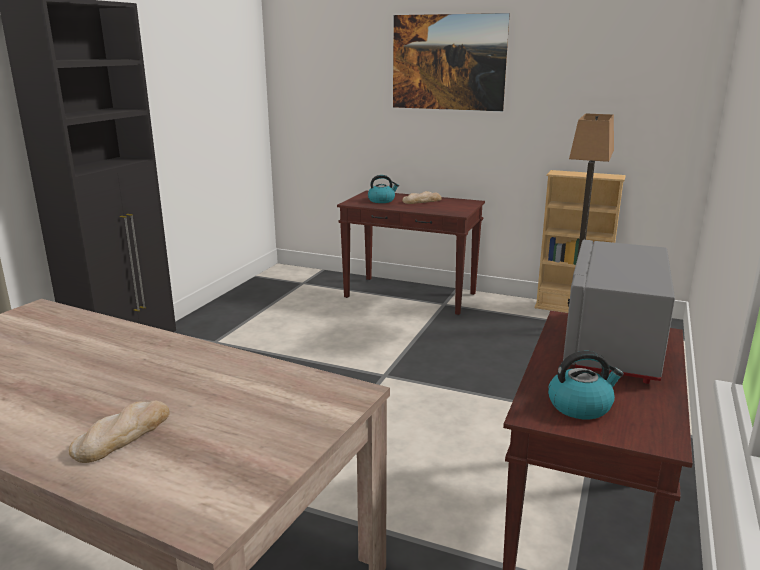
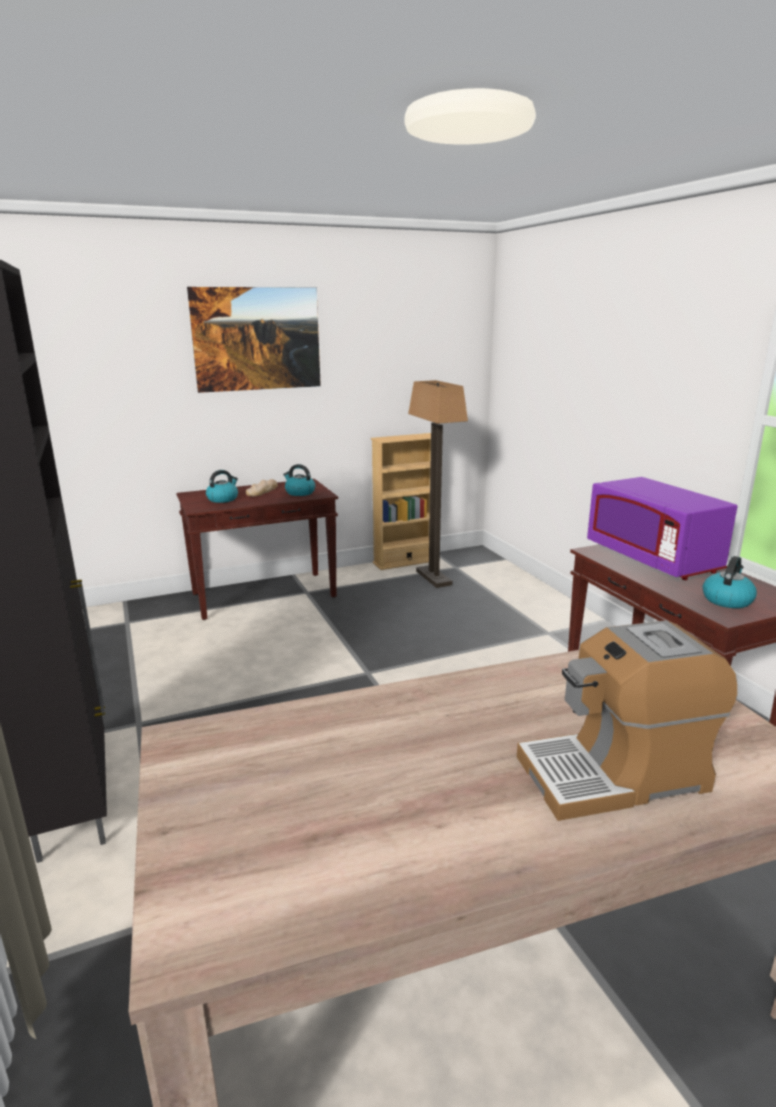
camera: 45 degrees left, 0 degrees up
(122, 435) = (615, 773): bread -> coffee machine
(444, 208) = (299, 493): none -> kettle
(611, 346) = (652, 559): grey microwave -> purple microwave

